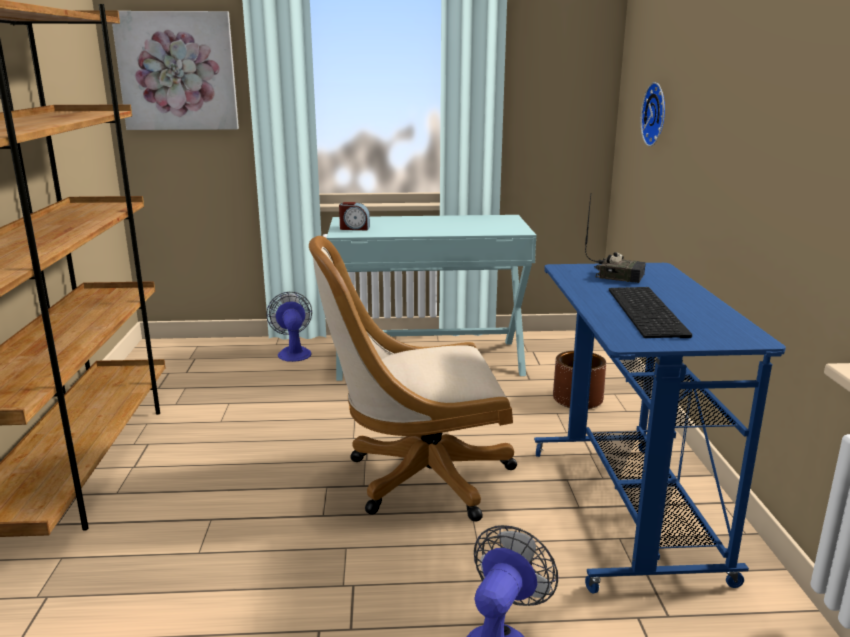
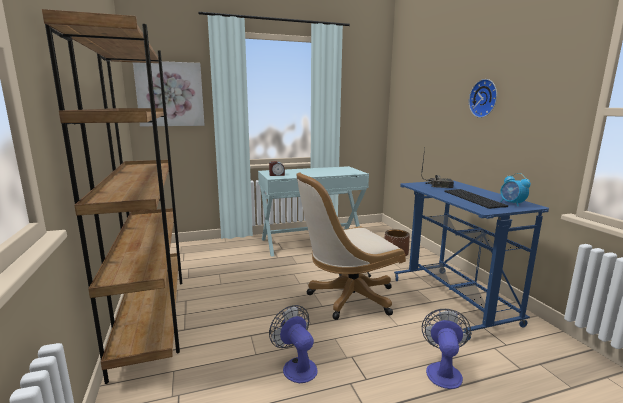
camera: 15 degrees left, 5 degrees down
(293, 352) = (238, 245): fan -> fan (296, 366)
(657, 114) = (420, 115): wall clock -> wall clock (484, 98)
(714, 331) = (512, 204): none -> alarm clock

